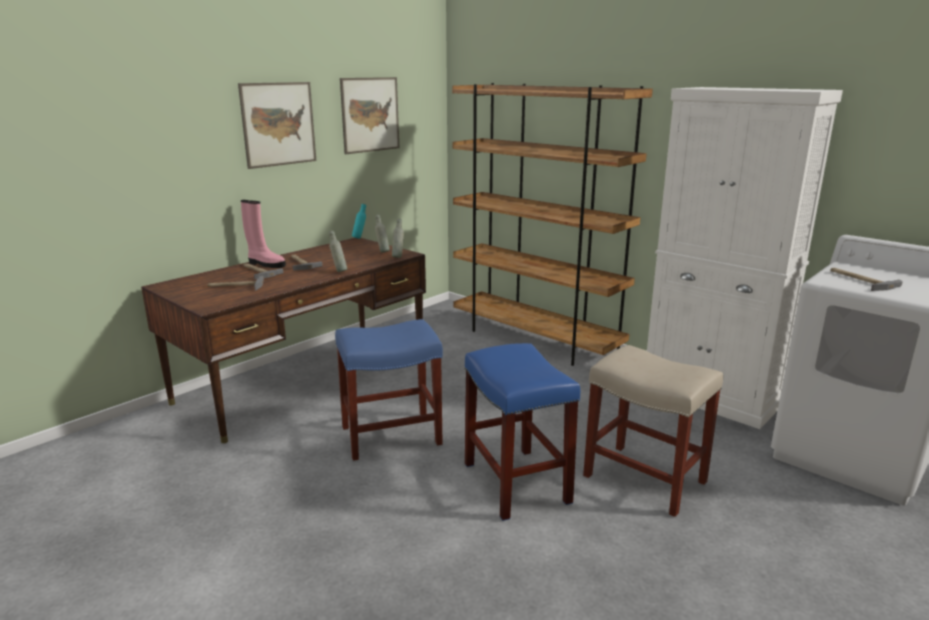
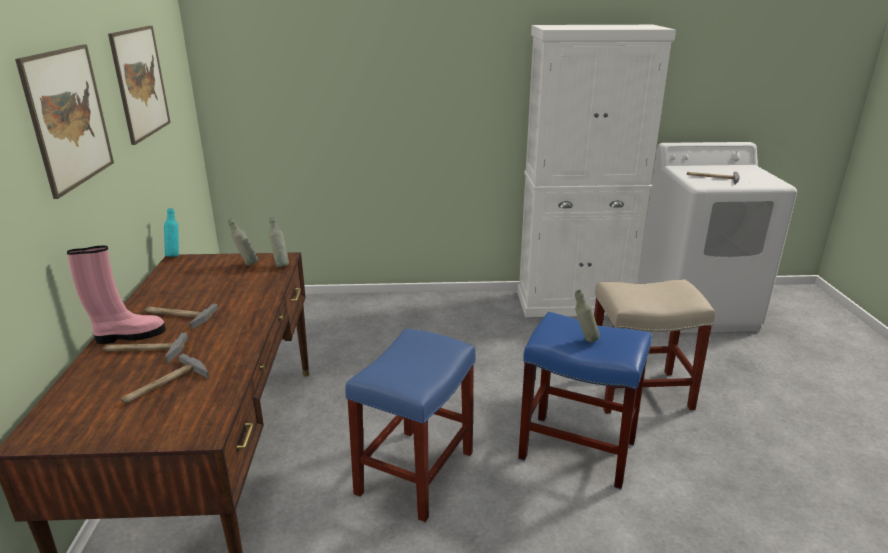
camera: 45 degrees left, 5 degrees up
(338, 271) = (254, 308): grey bottle -> grey bottle (584, 340)
(535, 340) = (382, 307): brown bookcase -> none

